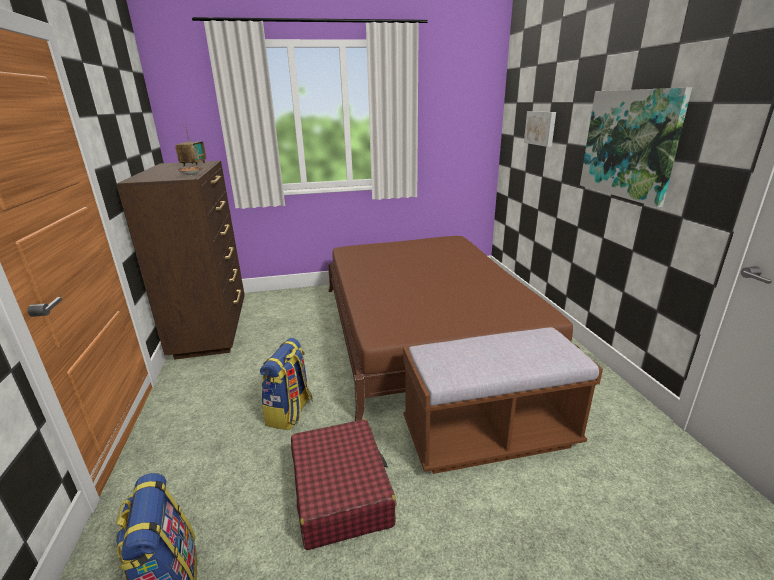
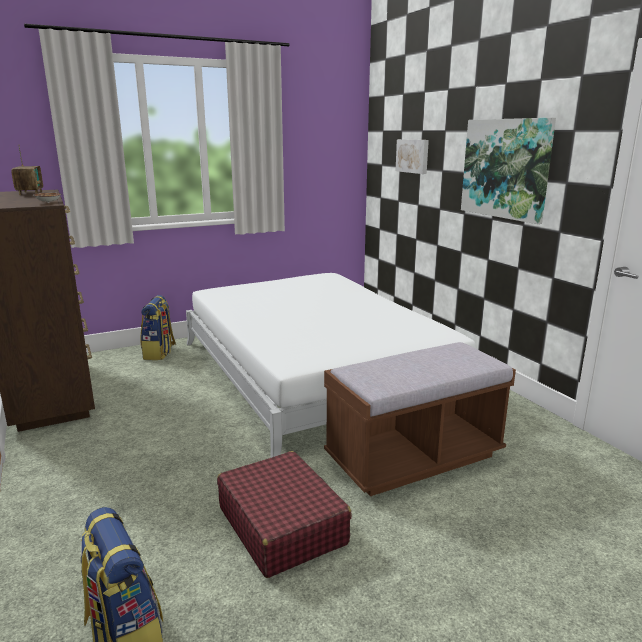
camera: 15 degrees left, 5 degrees down
(290, 413) = (193, 465): backpack -> backpack (159, 353)
(425, 329) = (315, 372): brown bed -> white bed

